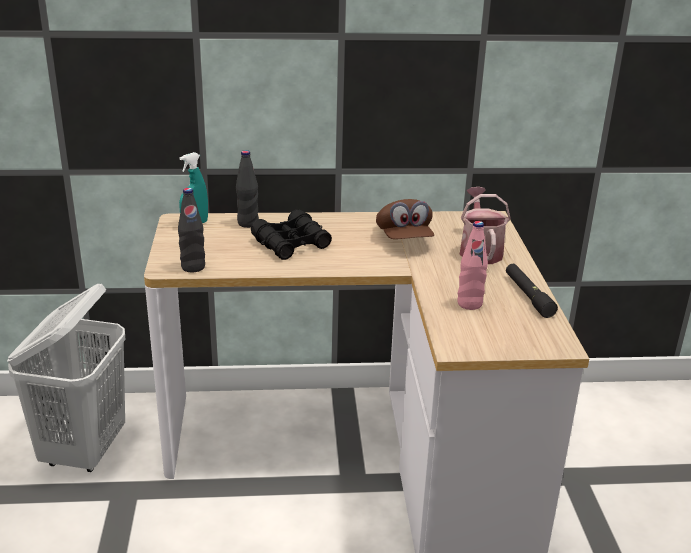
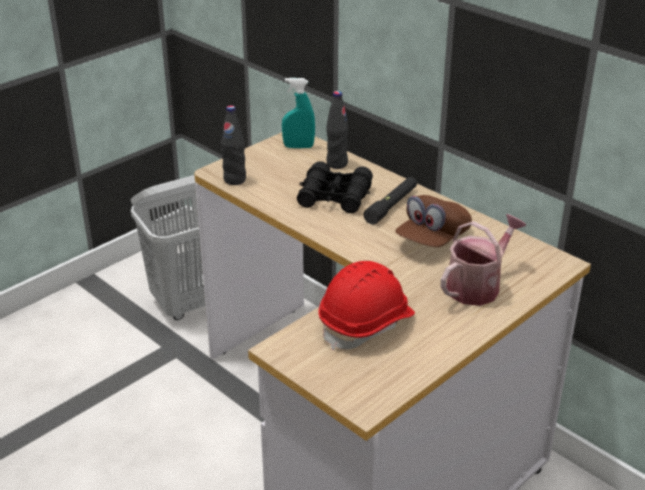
camera: 50 degrees right, 5 degrees up
(469, 304) = (366, 324): pink bottle -> red hard hat
(528, 296) = (431, 349): black flashlight -> black flashlight (391, 206)

